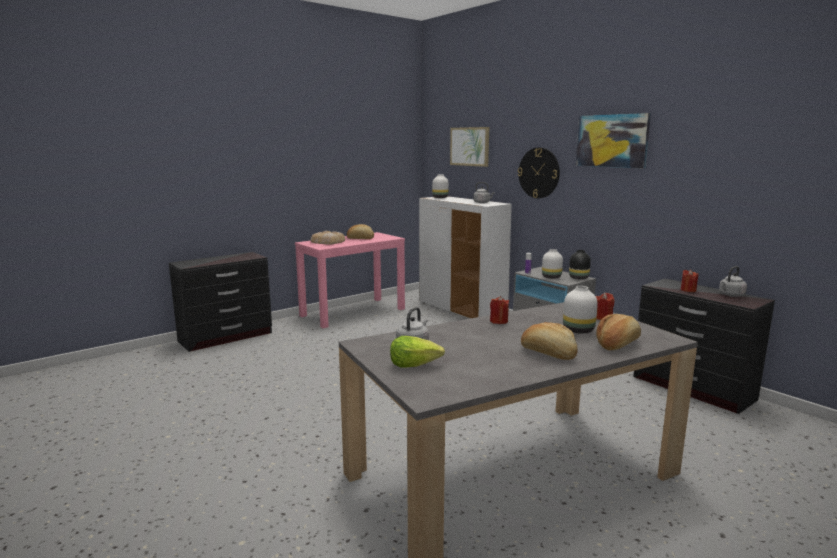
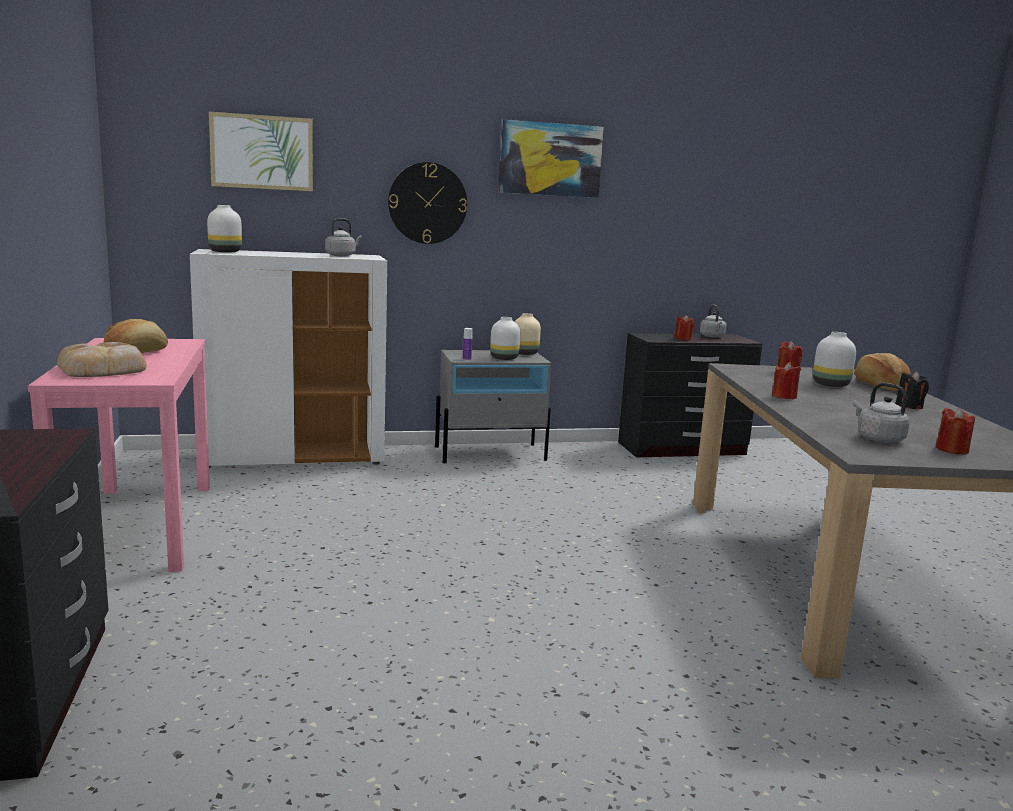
camera: 65 degrees left, 0 degrees up
(414, 365) = (952, 450): lettuce -> red candle
(548, 353) = (909, 406): bread -> black candle
(579, 278) = (525, 353): black vase -> beige vase

